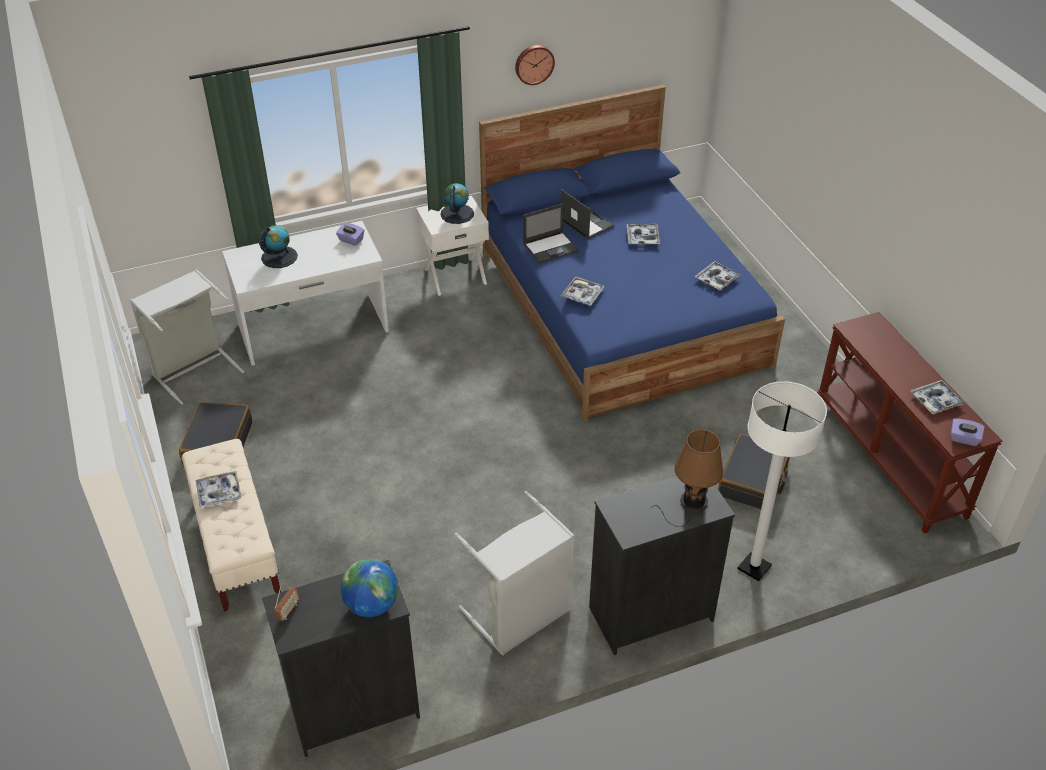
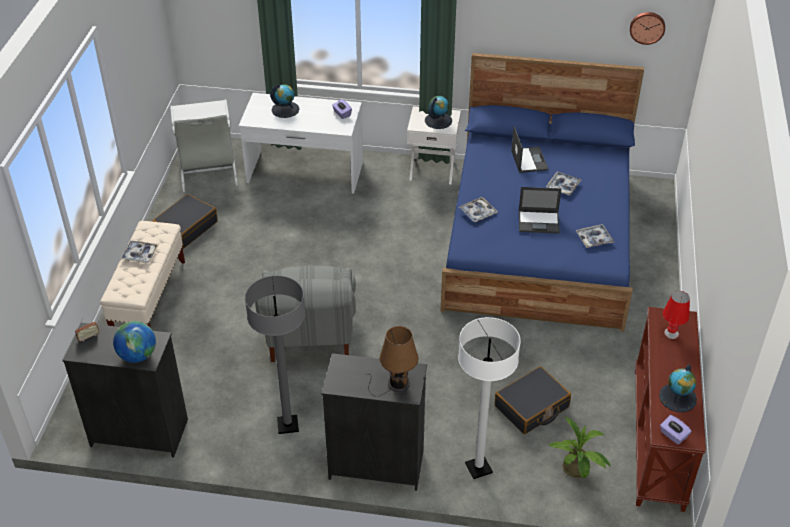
camera: 30 degrees right, 0 degrees up
(466, 507) = (310, 336): none -> grey armchair
(521, 617) = (288, 425): grey laundry basket -> grey floor lamp
(534, 64) = (525, 19): wall clock -> wall clock (647, 27)
(551, 247) = (486, 169): laptop -> laptop (539, 222)
(846, 525) = (577, 471): none -> potted plant
(876, 341) = (671, 333): none -> red table lamp
(936, 401) = (678, 397): tray -> globe

